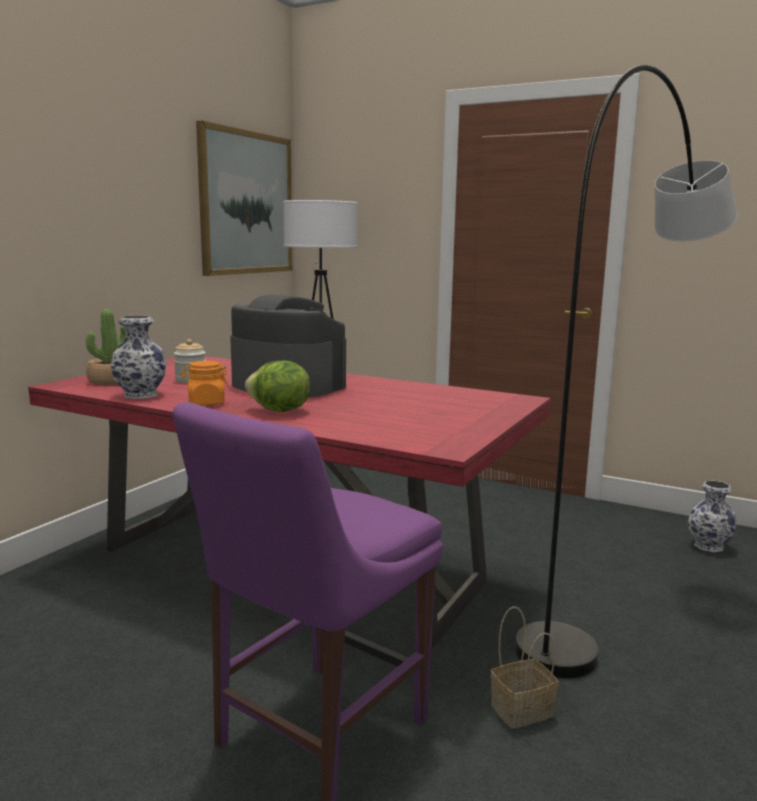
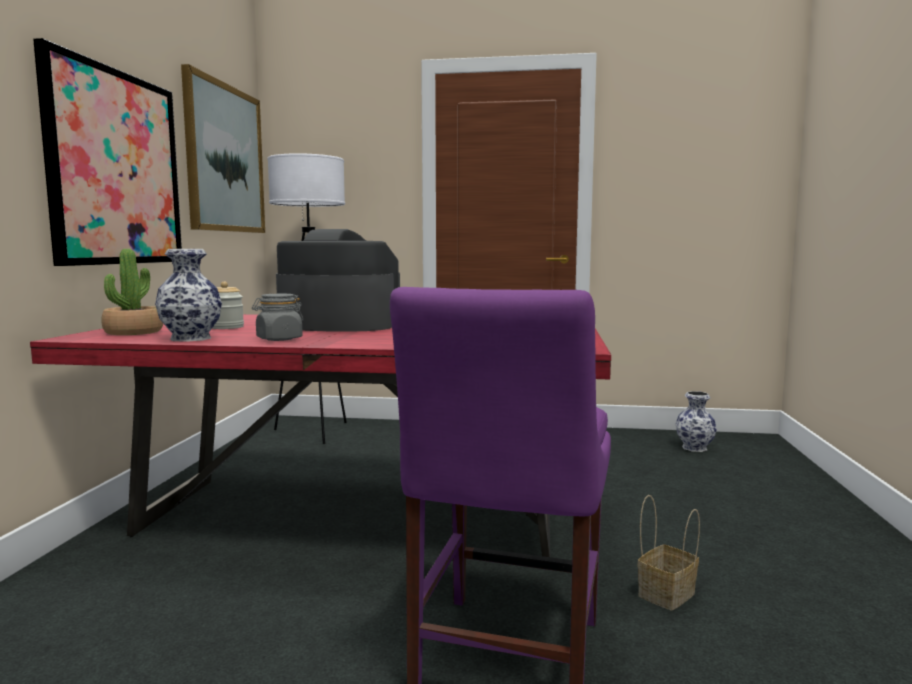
camera: 20 degrees left, 5 degrees down
(120, 229) = (116, 168): none -> picture
(206, 403) = (279, 339): orange jar -> grey jar
(279, 411) = (369, 339): lettuce -> none
(614, 596) = (660, 494): grey floor lamp -> none

